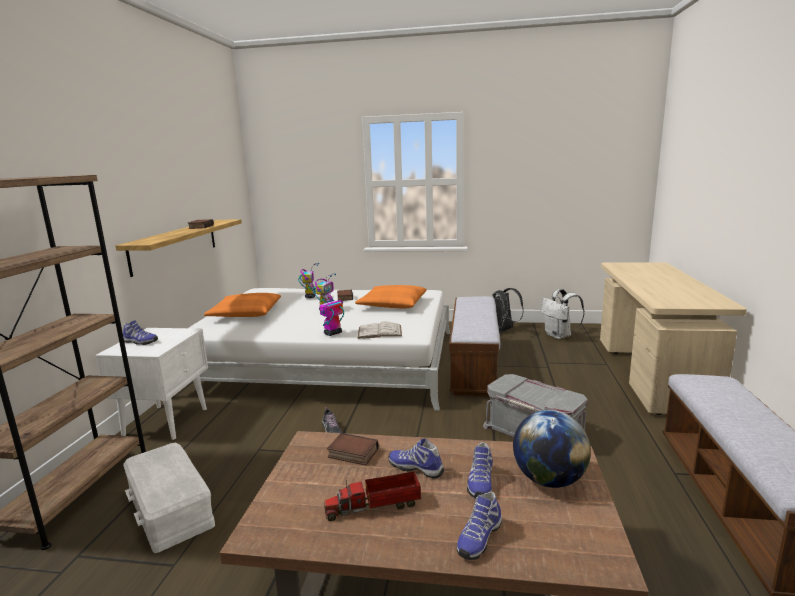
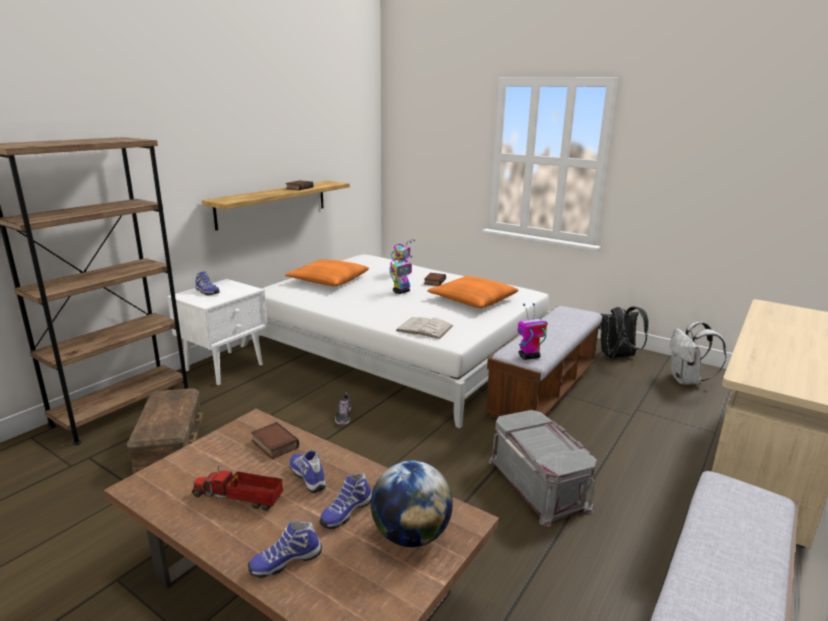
camera: 25 degrees right, 5 degrees up
(169, 508) = (169, 442): white storage box -> brown storage box
(332, 333) = (379, 319): toy robot -> toy robot (528, 357)

